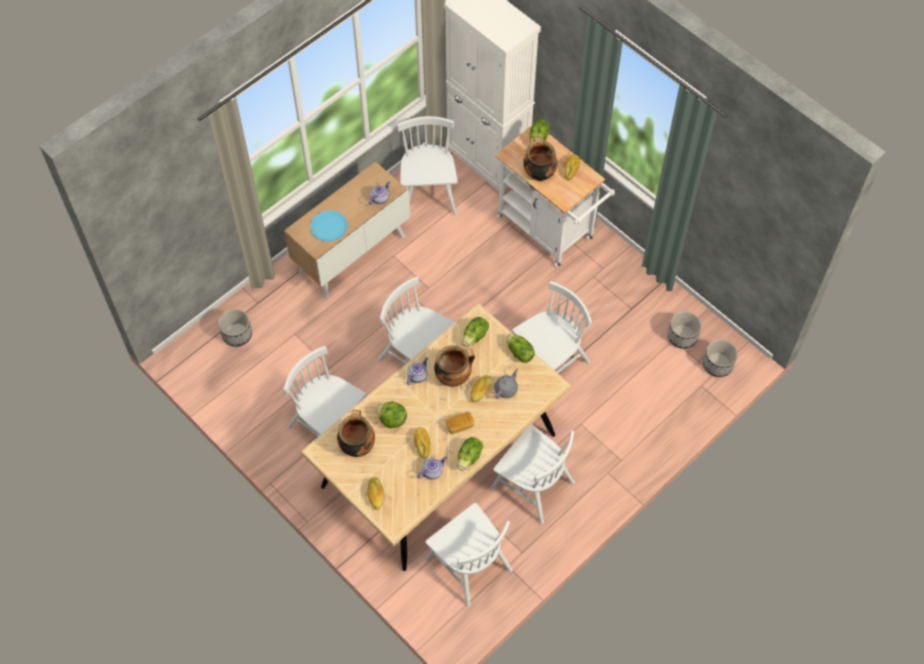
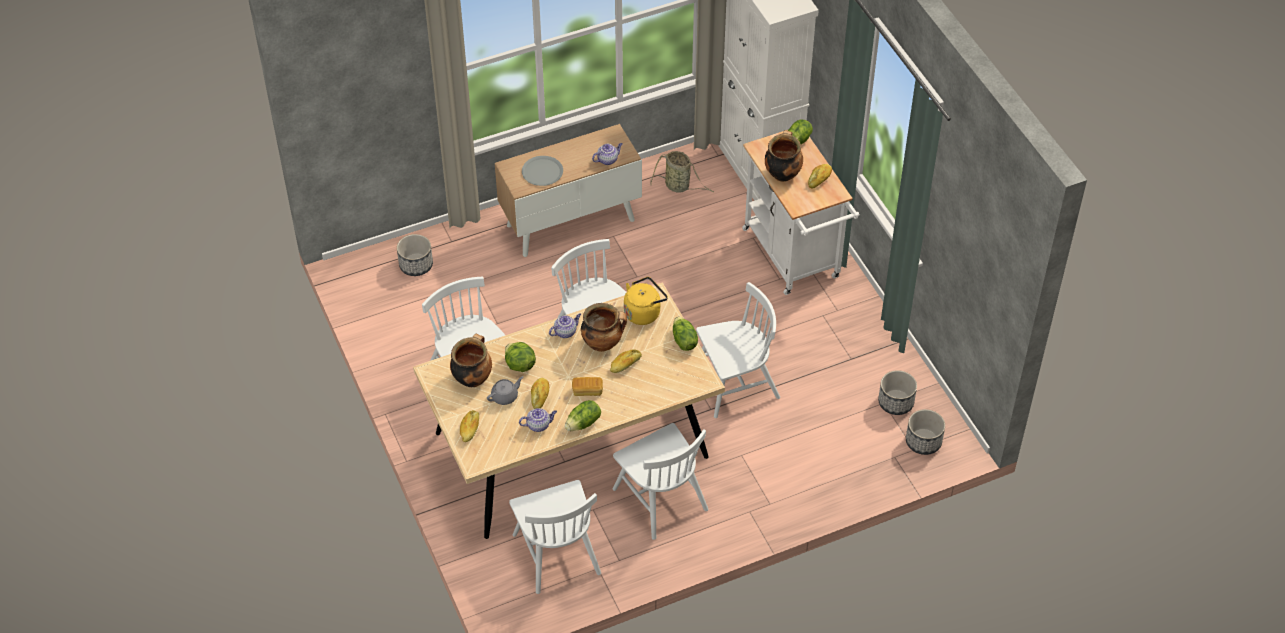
camera: 20 degrees right, 10 degrees down
(329, 226) = (542, 171): blue plate -> grey plate
(428, 193) = (679, 186): white chair -> basket
(475, 336) = (644, 312): lettuce -> yellow kettle
(506, 389) = (653, 371): grey teapot -> grey teapot (505, 396)

